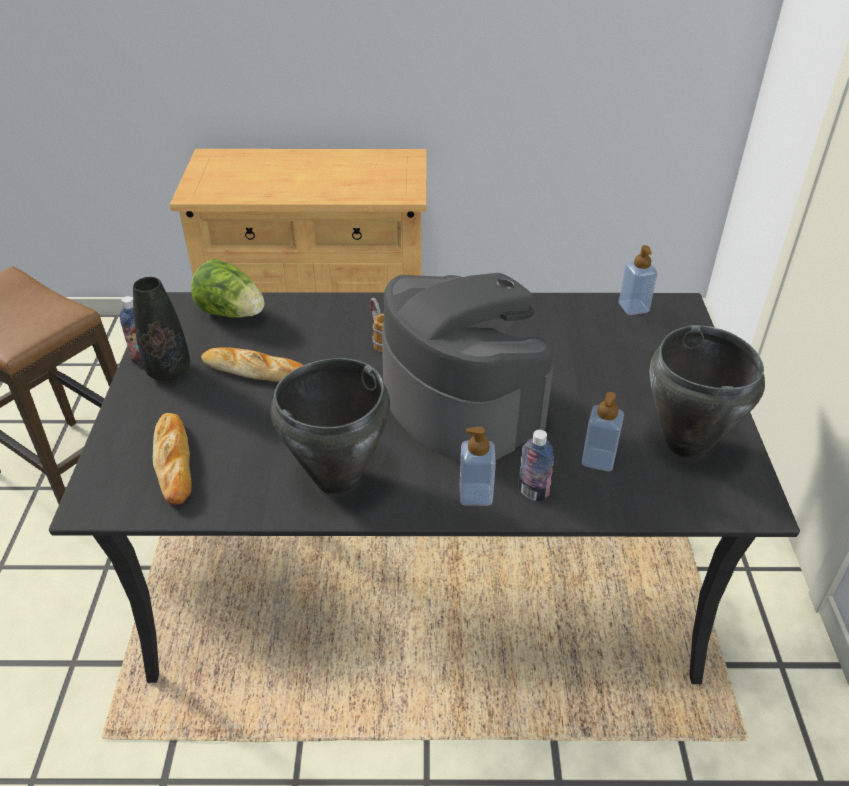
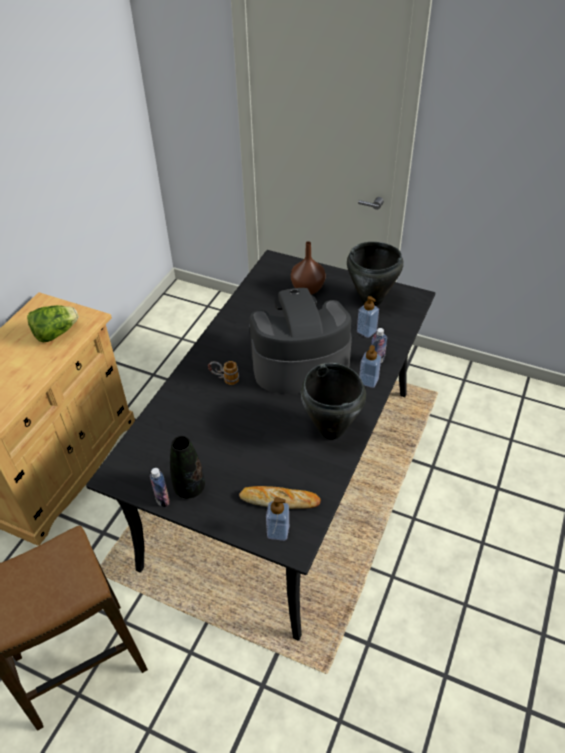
camera: 65 degrees left, 5 degrees up
(232, 313) = (147, 443): lettuce -> lettuce (56, 333)
(255, 370) = (217, 444): bread -> none
(633, 307) = (264, 275): soap dispenser -> soap dispenser (278, 531)
(646, 361) = (308, 288): none -> brown vase

